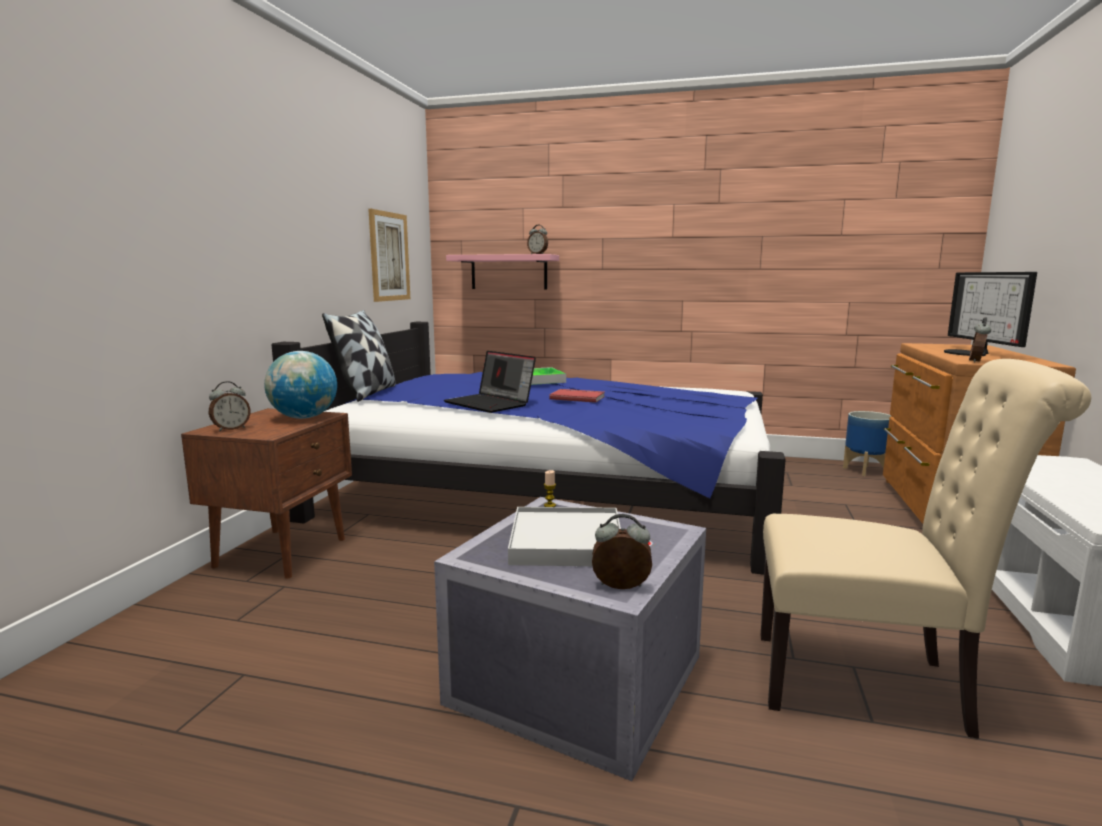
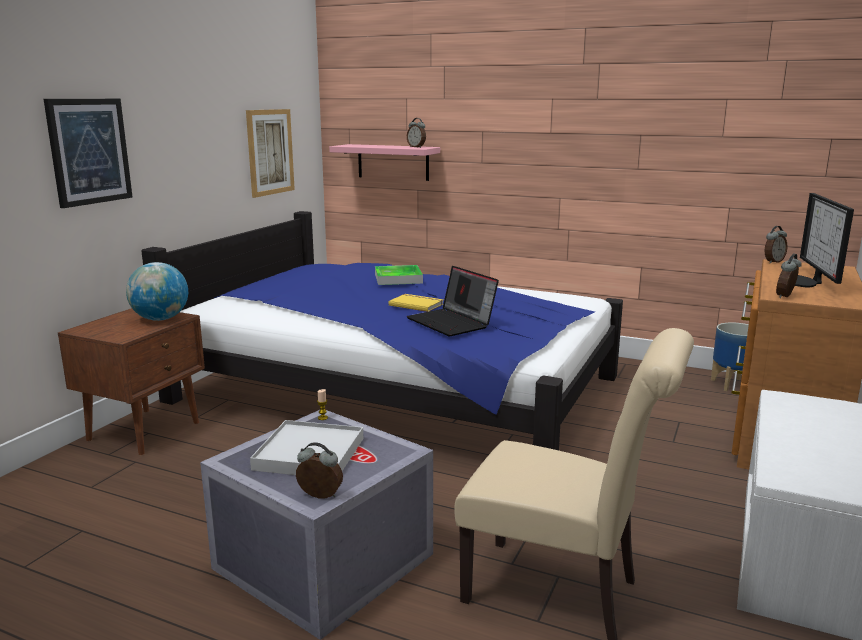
camera: 10 degrees right, 5 degrees up
(218, 222) = (89, 151): none -> picture
(231, 429) = (97, 329): alarm clock -> alarm clock (773, 262)
(366, 393) = (236, 288): pillow -> none
(491, 404) = (333, 308): laptop -> laptop (452, 323)
(577, 397) = (416, 304): red book -> yellow book

